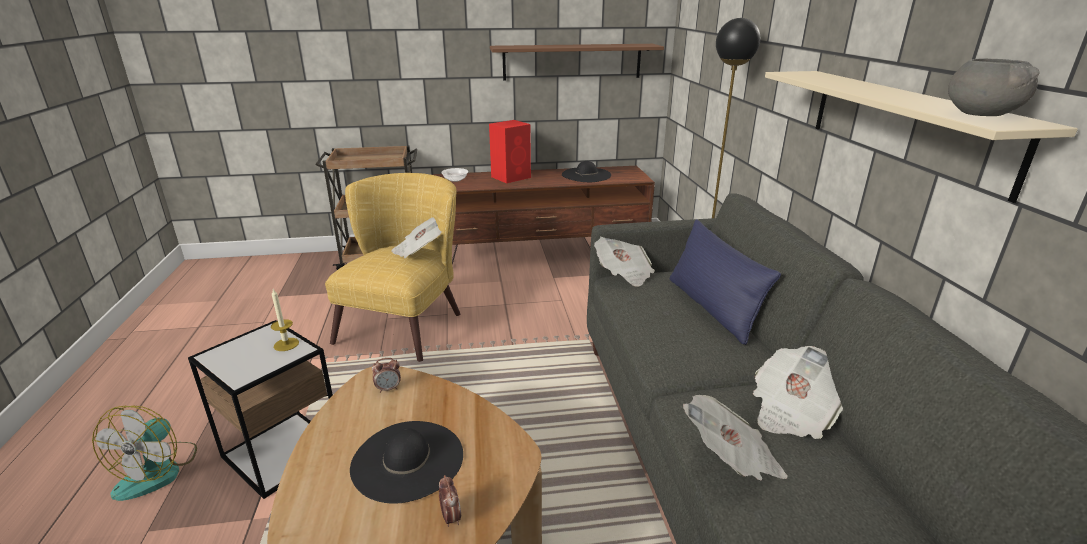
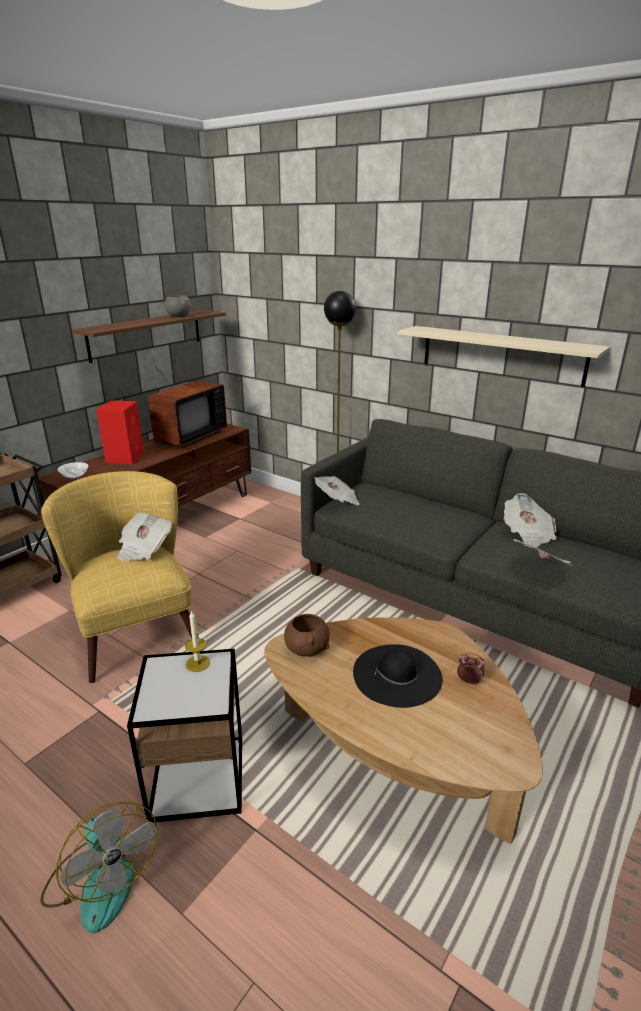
camera: 45 degrees left, 0 degrees up
(388, 389) = (307, 649): alarm clock -> brown bowl
(586, 175) = (187, 437): black hat -> television
(711, 308) = (414, 500): blue pillow -> none
(981, 114) = (569, 345): grey bowl -> grey bowl (179, 316)

